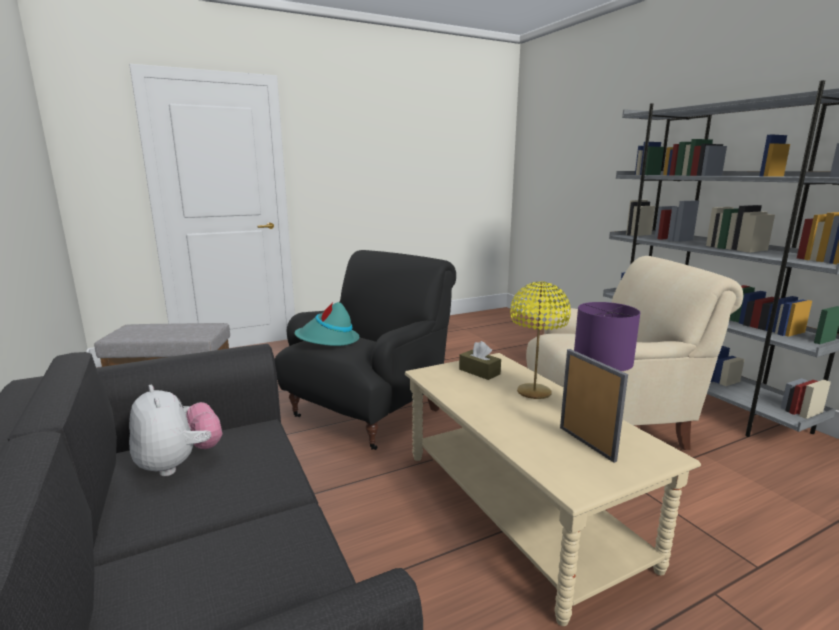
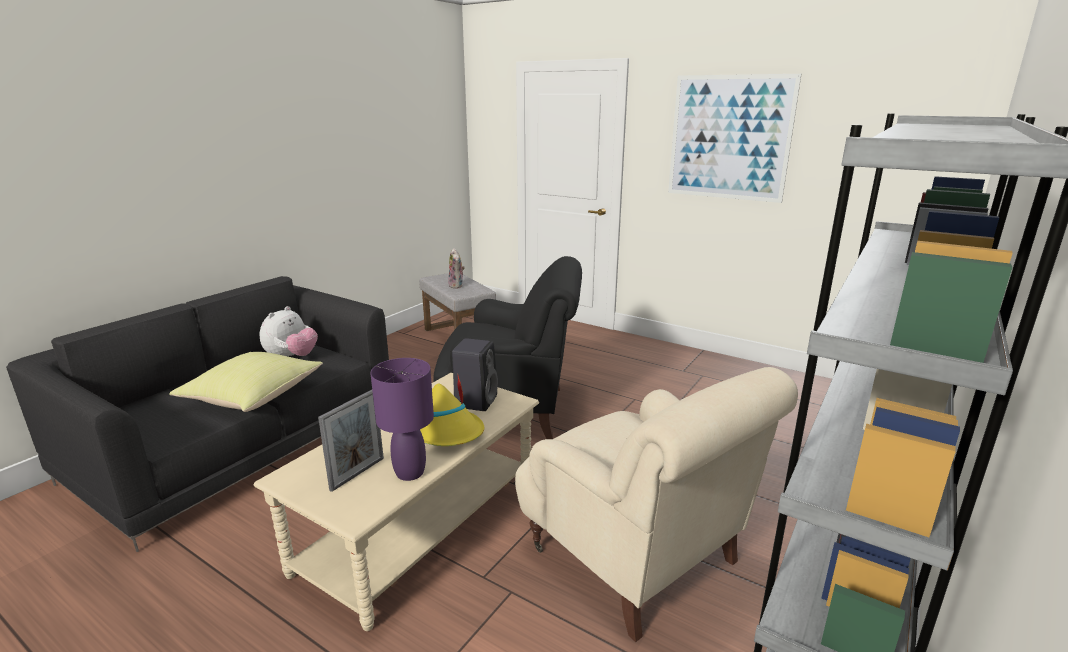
camera: 60 degrees right, 5 degrees up
(173, 331) = (457, 286): none -> plush toy
(264, 516) = (253, 397): none -> yellow pillow
(327, 340) = (475, 328): turquoise hat -> none
(375, 149) = (729, 138): none -> picture
(479, 372) = (476, 401): brown tissue box -> black speaker
(534, 392) = (449, 434): yellow table lamp -> yellow hat

